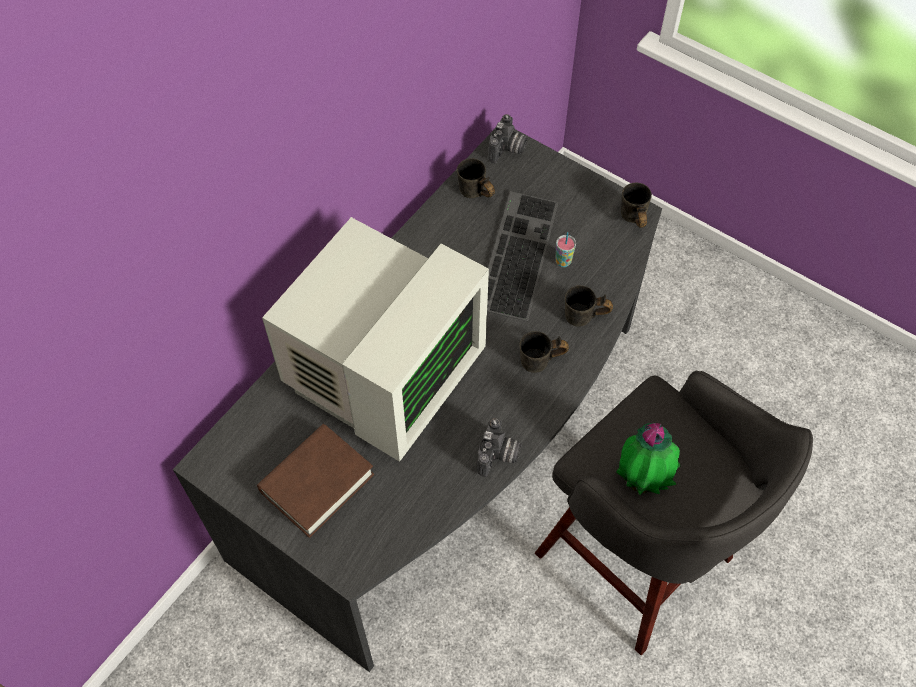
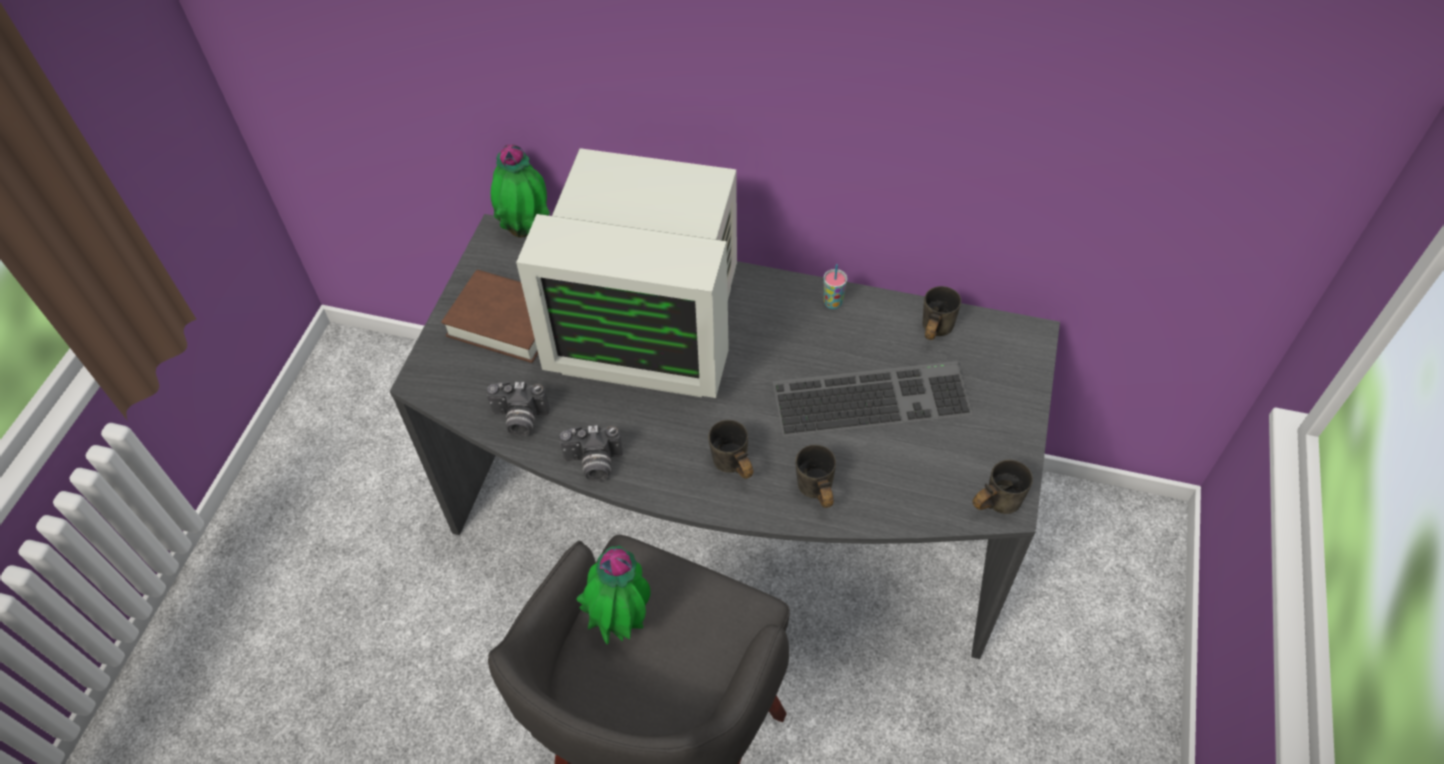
camera: 70 degrees right, 5 degrees down
(216, 438) = (527, 230): none -> potted plant
(508, 150) = (1019, 341): camera -> camera (519, 420)
(563, 261) = (886, 447): cup -> cup (832, 303)

